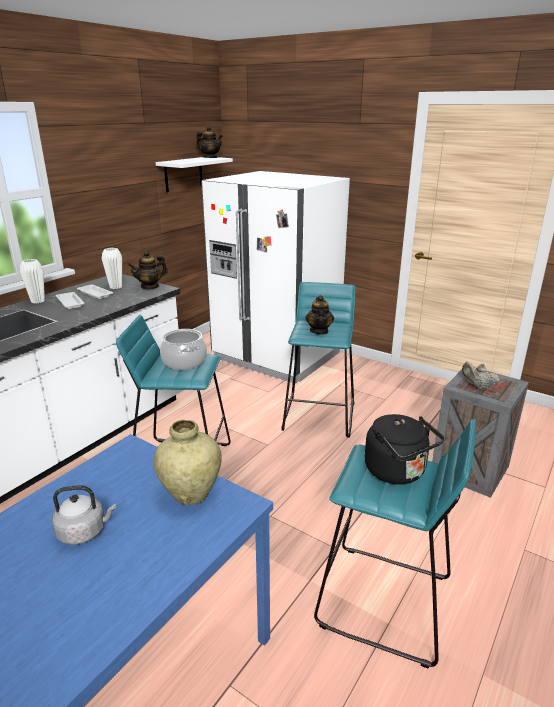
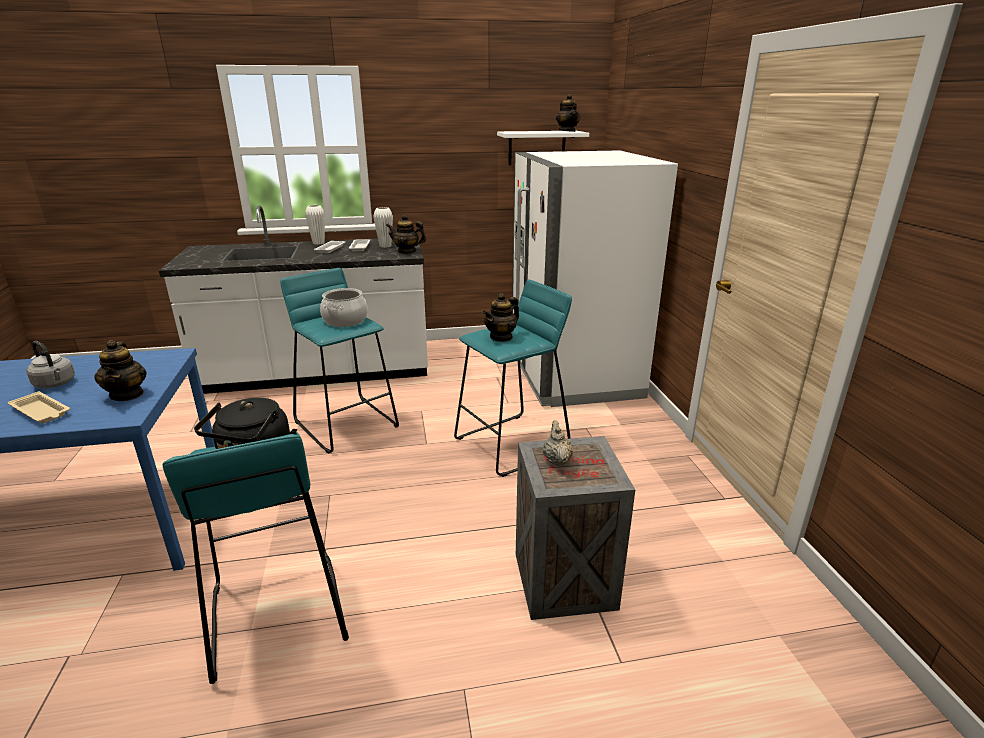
camera: 45 degrees right, 0 degrees up
(152, 554) = (41, 412): none -> beige tray
(191, 493) = (127, 394): beige vase -> teapot

